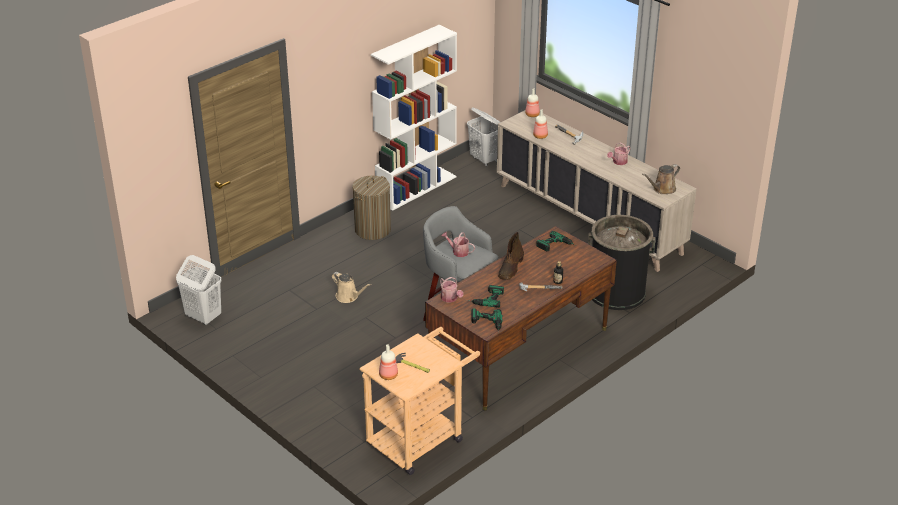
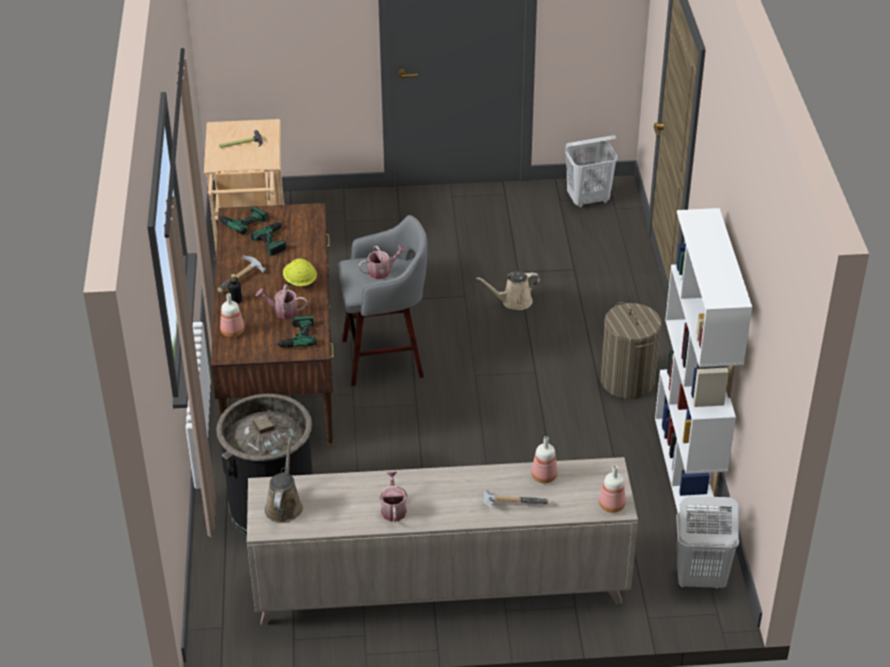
camera: 130 degrees right, 5 degrees up
(388, 376) = (247, 126): bottle -> bottle (232, 331)
(450, 299) = (307, 219): watering can -> watering can (283, 311)
(510, 268) = (300, 282): brown boot -> yellow hard hat

